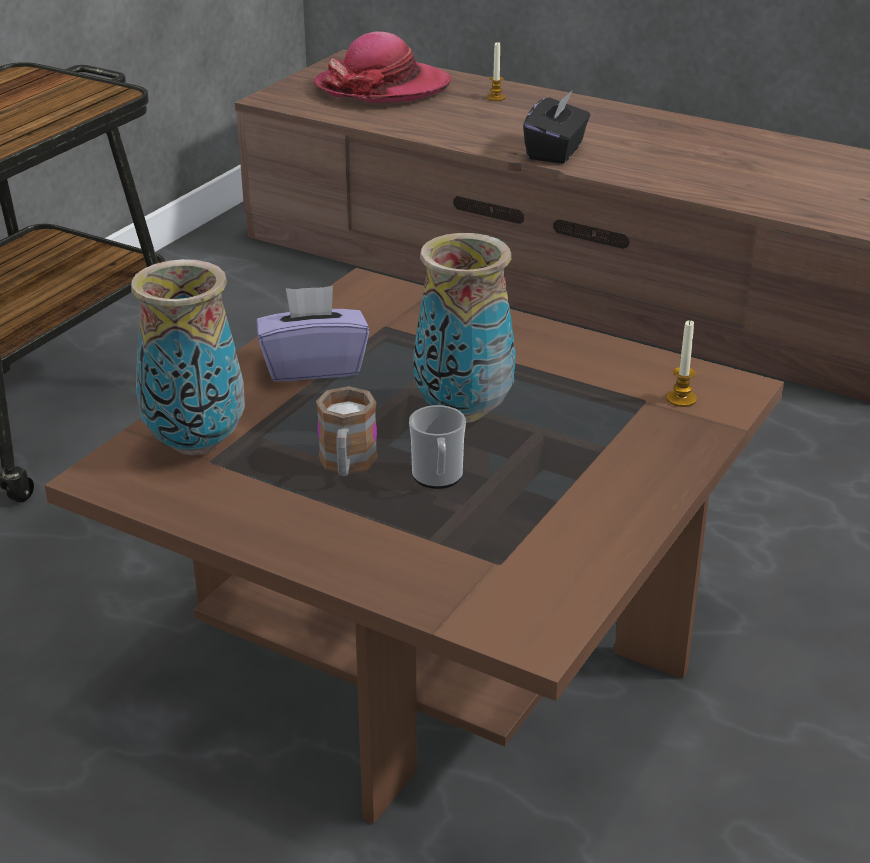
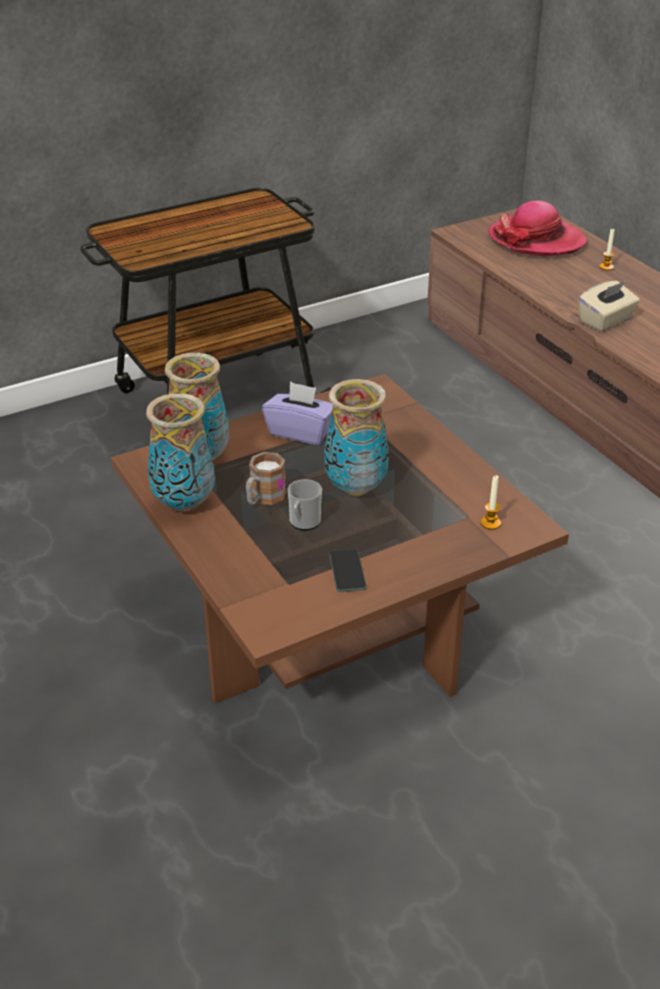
camera: 30 degrees right, 5 degrees up
(233, 509) = (185, 503): none -> vase
(556, 152) = (606, 321): black tissue box -> beige tissue box
(563, 518) = (347, 571): none -> phone

